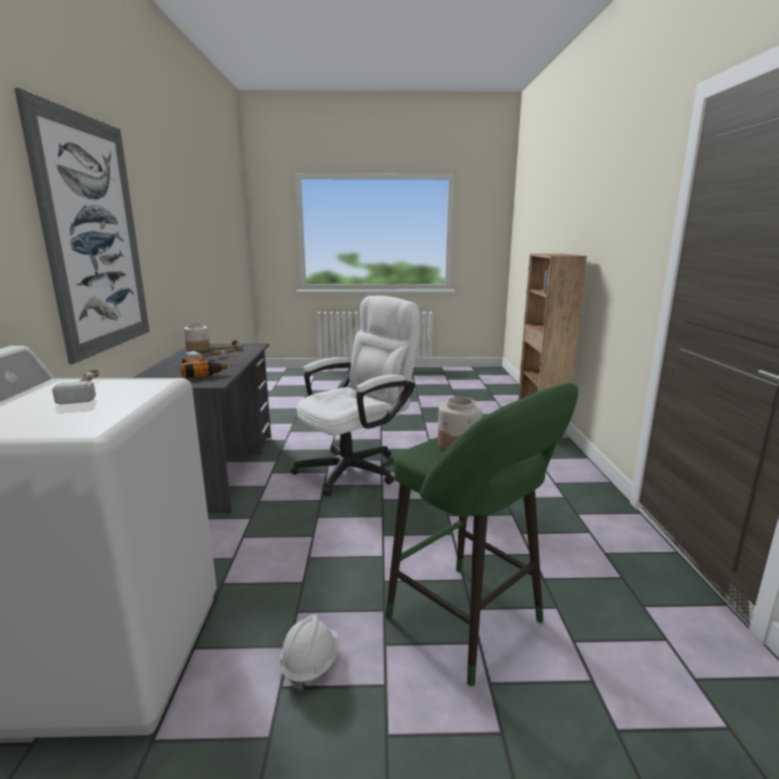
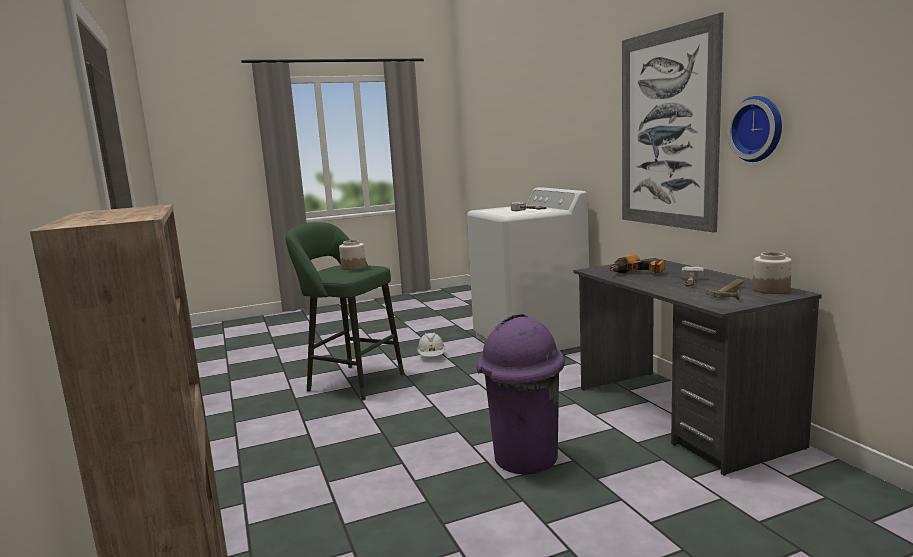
camera: 160 degrees right, 5 degrees down
(151, 240) = (758, 129): none -> wall clock
(356, 467) = (524, 458): white office chair -> purple trash can

